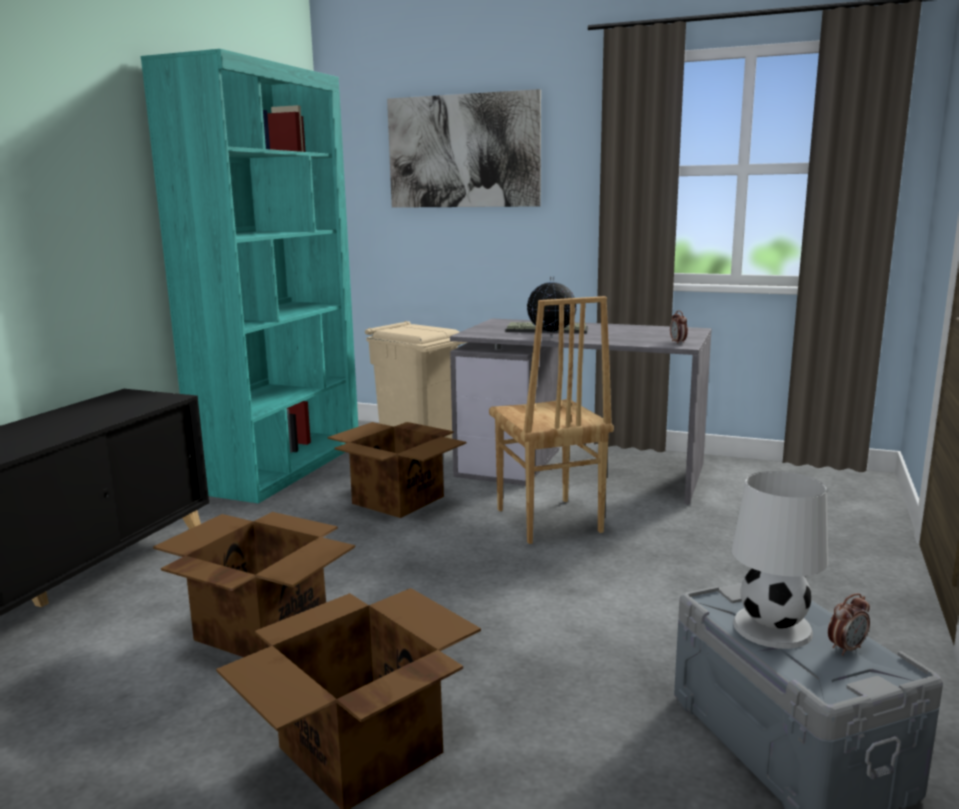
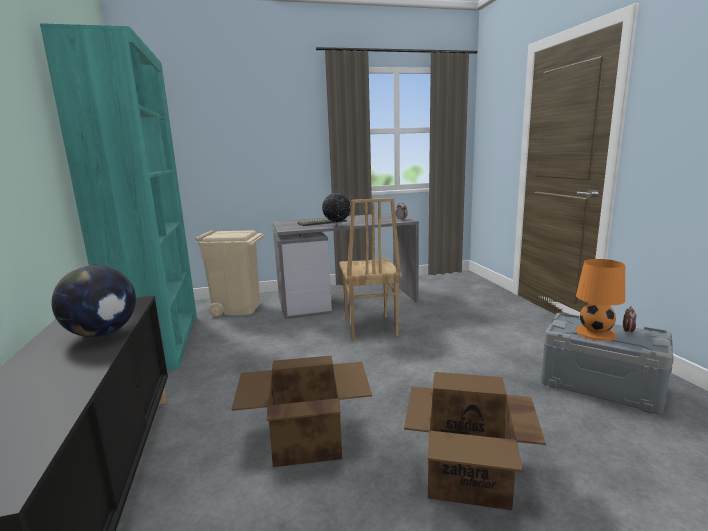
camera: 35 degrees left, 0 degrees up
(82, 423) = (102, 333): none -> globe
(399, 500) = (273, 340): cardboard box -> none
(463, 151) = (236, 119): picture -> none
(547, 521) = (369, 327): brown chair -> brown chair turned 45 degrees clockwise
(773, 628) = (596, 333): white table lamp -> orange table lamp

